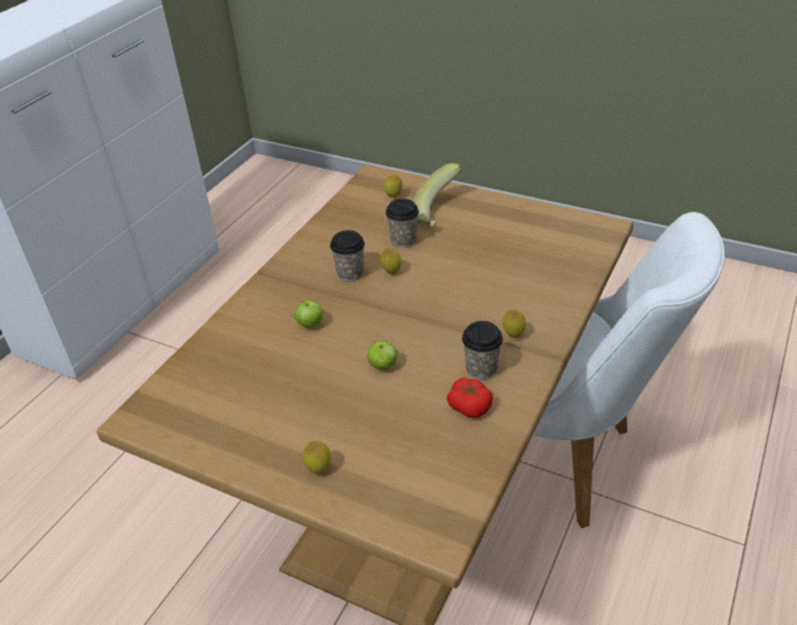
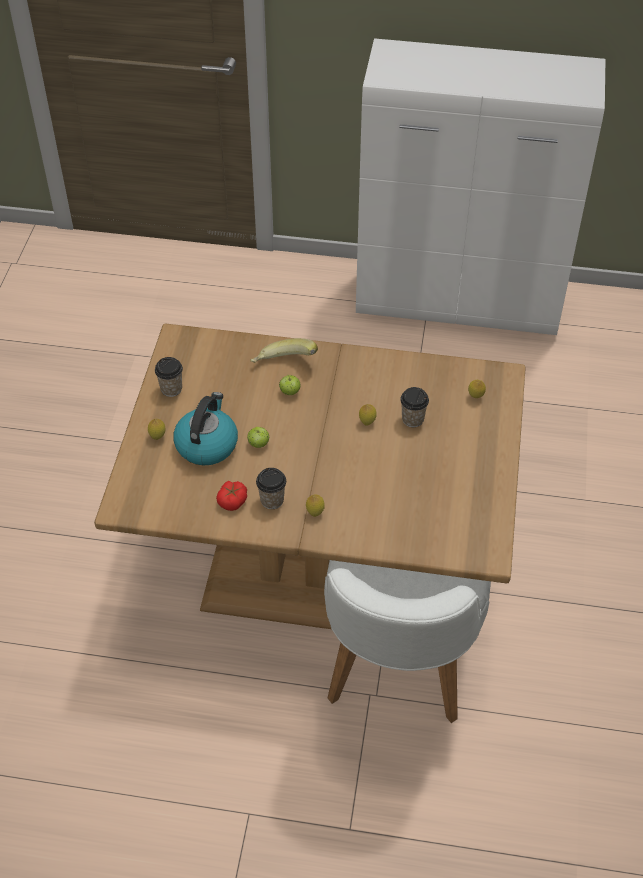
camera: 70 degrees right, 10 degrees up
(350, 274) = (356, 398): cup -> cup (171, 389)
(359, 417) = (207, 444): none -> kettle
(439, 213) = (462, 434): banana -> banana (284, 365)

